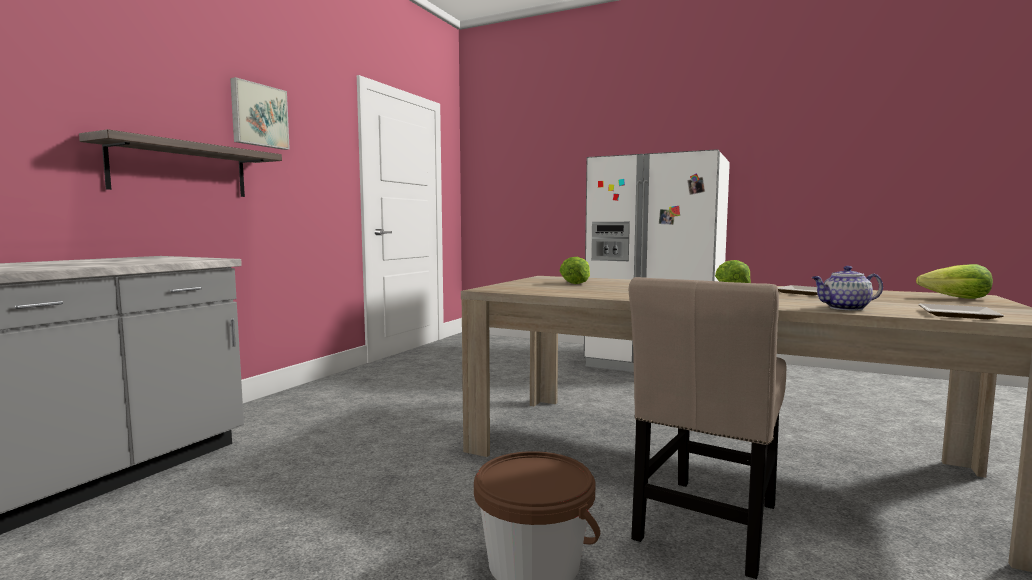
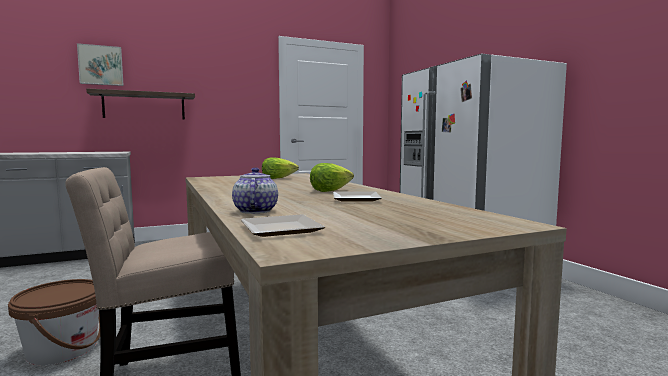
camera: 40 degrees right, 0 degrees up
(258, 115) = (196, 71): picture -> picture (101, 65)
(844, 308) = (255, 211): teapot -> teapot turned 45 degrees clockwise
(956, 298) = (458, 221): lettuce -> none

